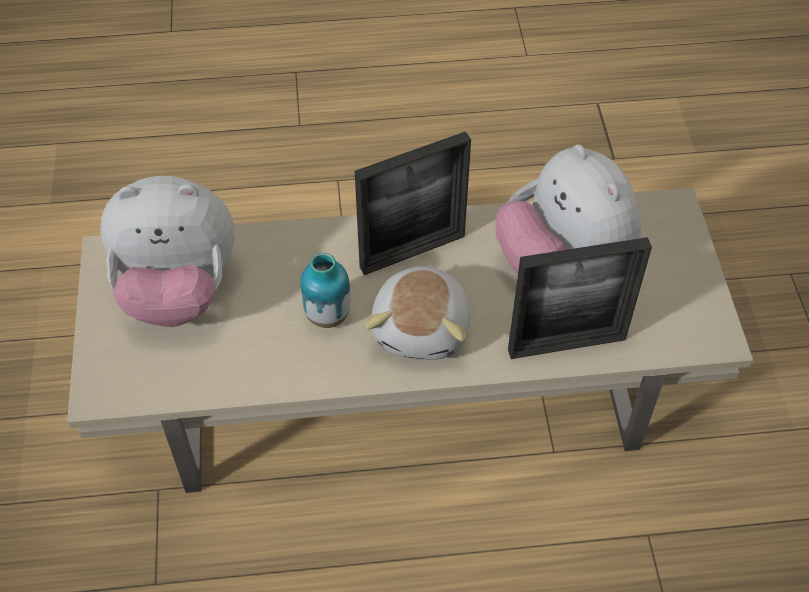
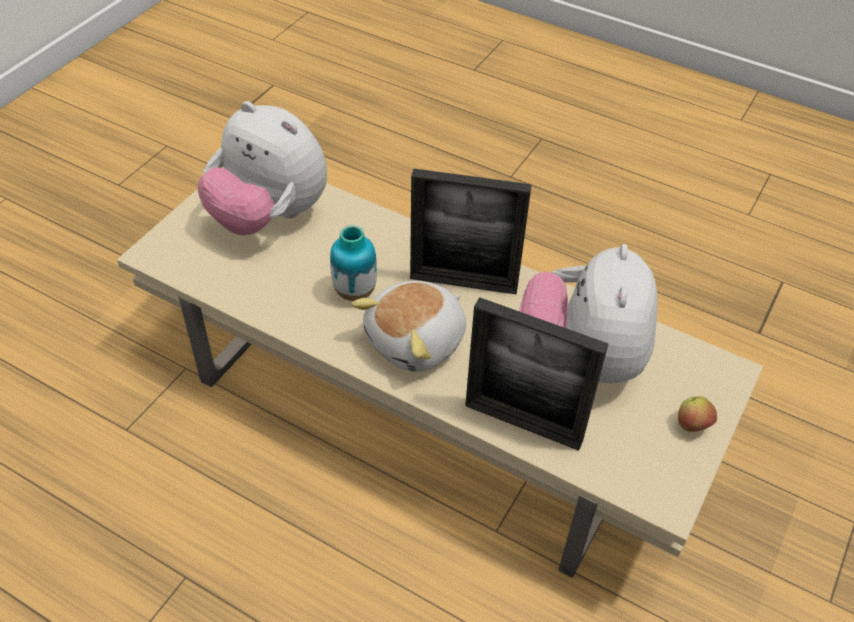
camera: 35 degrees right, 5 degrees down
(686, 267) = (692, 425): none -> apple

